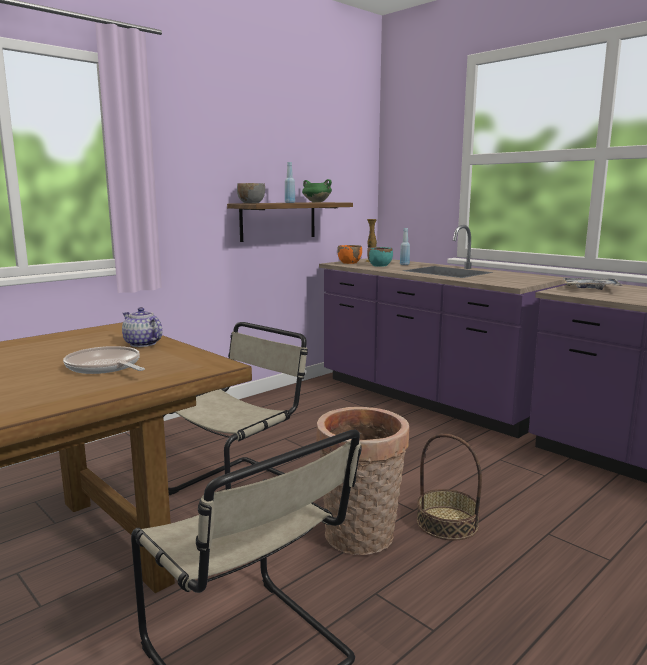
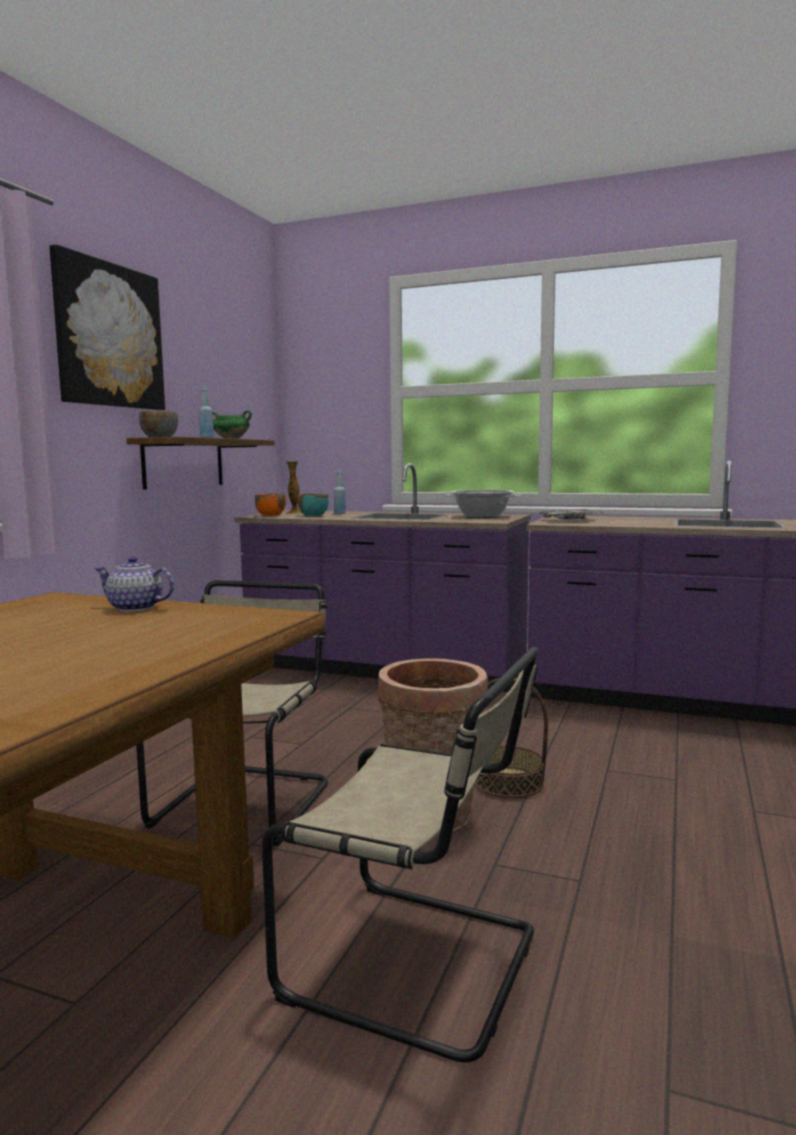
camera: 25 degrees left, 5 degrees down
(105, 367) = (134, 632): frying pan -> none
(214, 127) = (108, 336): none -> picture
(516, 277) = (482, 516): none -> cooking pot

